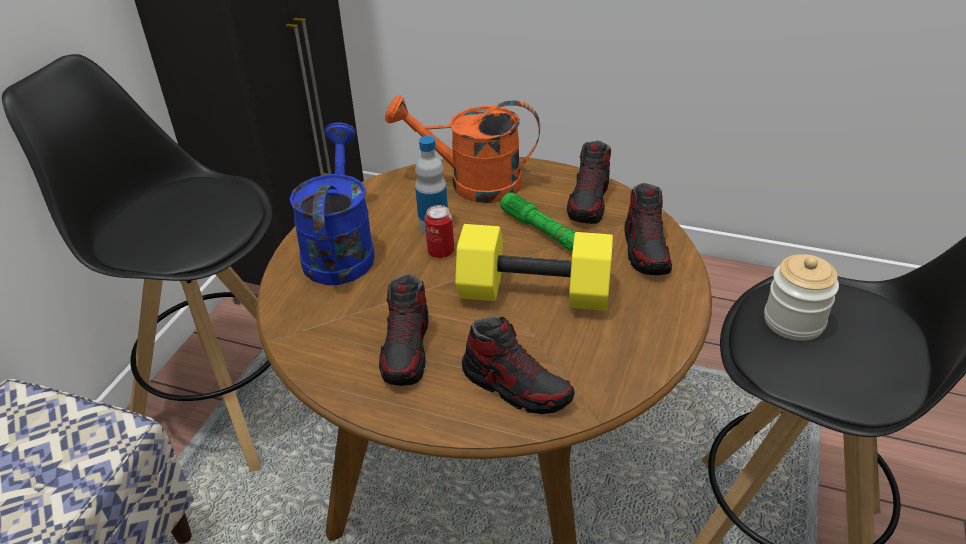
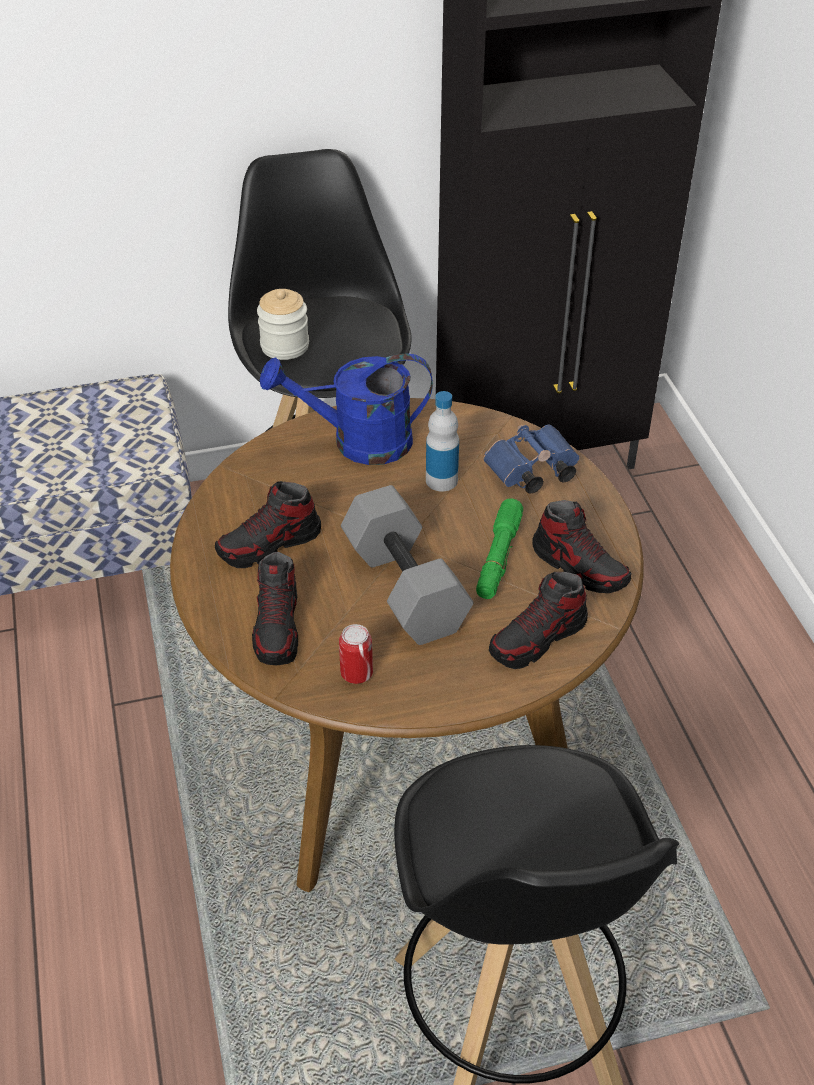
camera: 55 degrees right, 5 degrees up
(339, 250) = (358, 442): blue watering can -> blue watering can turned 150 degrees counterclockwise
(440, 251) = (409, 502): can -> can (356, 673)
(472, 184) = (530, 473): orange watering can -> blue binoculars
(532, 294) = (402, 587): yellow dumbbell -> grey dumbbell
(589, 202) = (579, 566): shoe -> shoe turned 120 degrees counterclockwise
(793, 321) = (524, 792): jar -> jar (285, 346)

